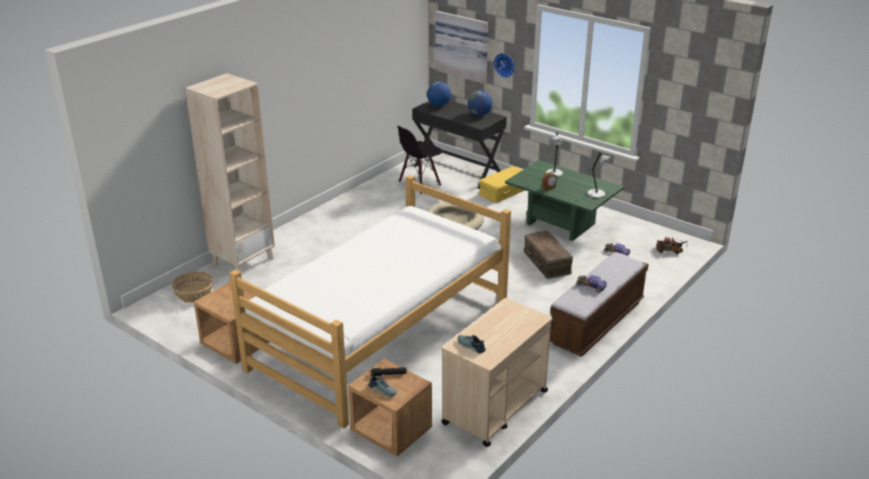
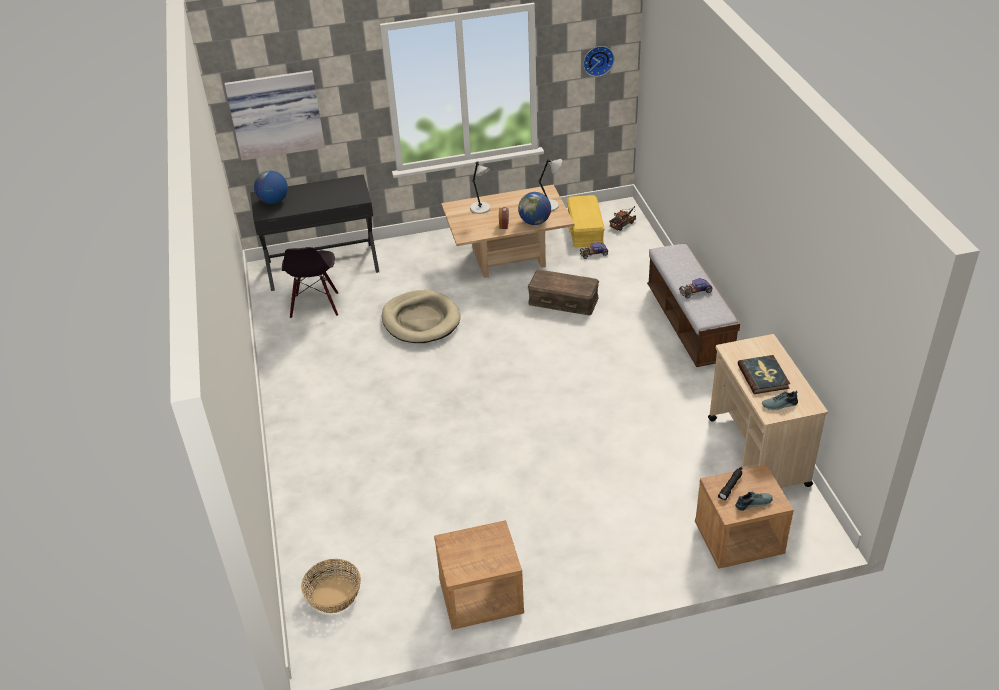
camera: 50 degrees left, 10 degrees up
(243, 262) = (310, 520): beige bookcase -> none
(380, 334) = (572, 472): bed -> none
(479, 114) = (334, 187): globe -> globe (535, 222)
(495, 329) = (763, 376): none -> book
(503, 191) = (404, 259): yellow storage box -> yellow storage box (584, 229)
(505, 64) = (346, 113): wall clock -> wall clock (597, 60)
(560, 224) = (508, 257): green coffee table -> beige coffee table

